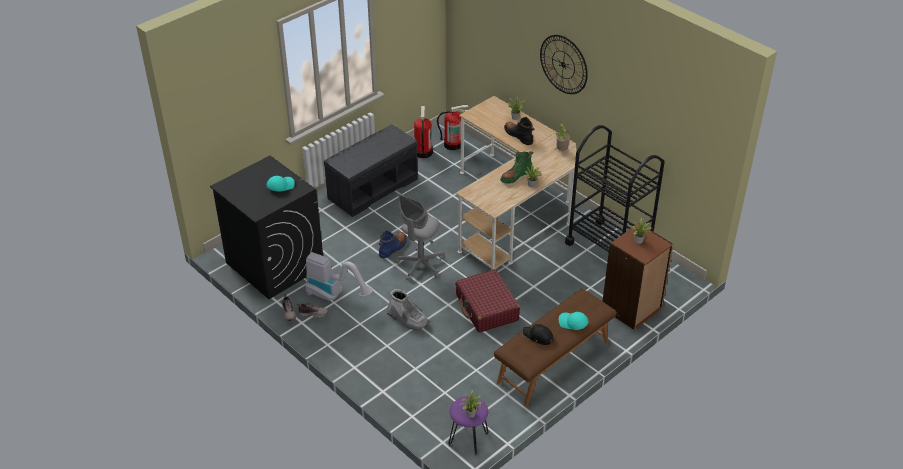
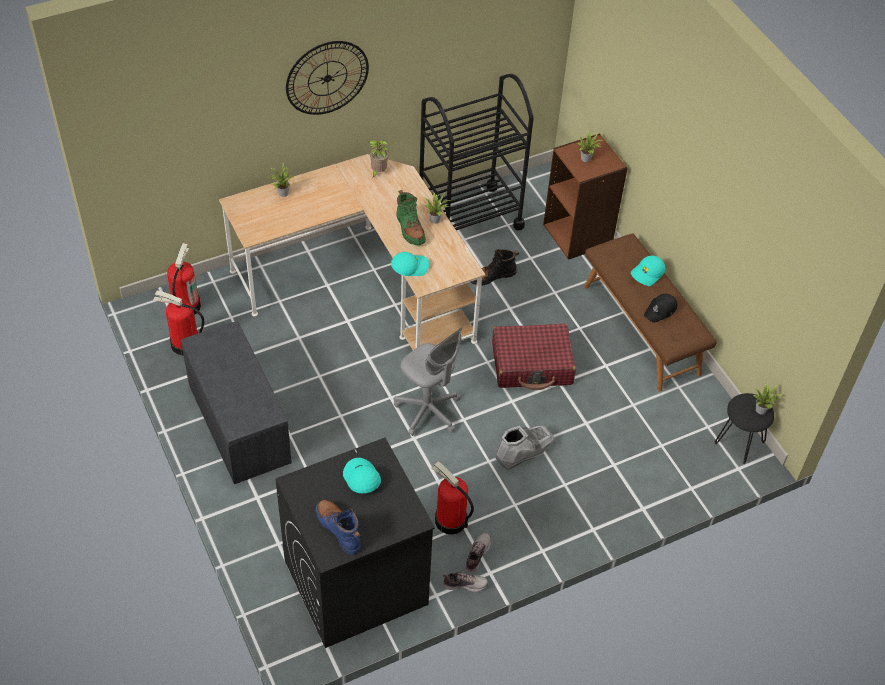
camera: 75 degrees left, 10 degrees up
(335, 295) = (450, 520): vacuum cleaner -> fire extinguisher
(393, 248) = (379, 431): blue boot -> blue boot (339, 529)
(468, 439) = (739, 442): purple stool -> black stool
(481, 183) = (410, 266): none -> turquoise cap
(518, 136) = (326, 201): black boot -> black boot (492, 276)

